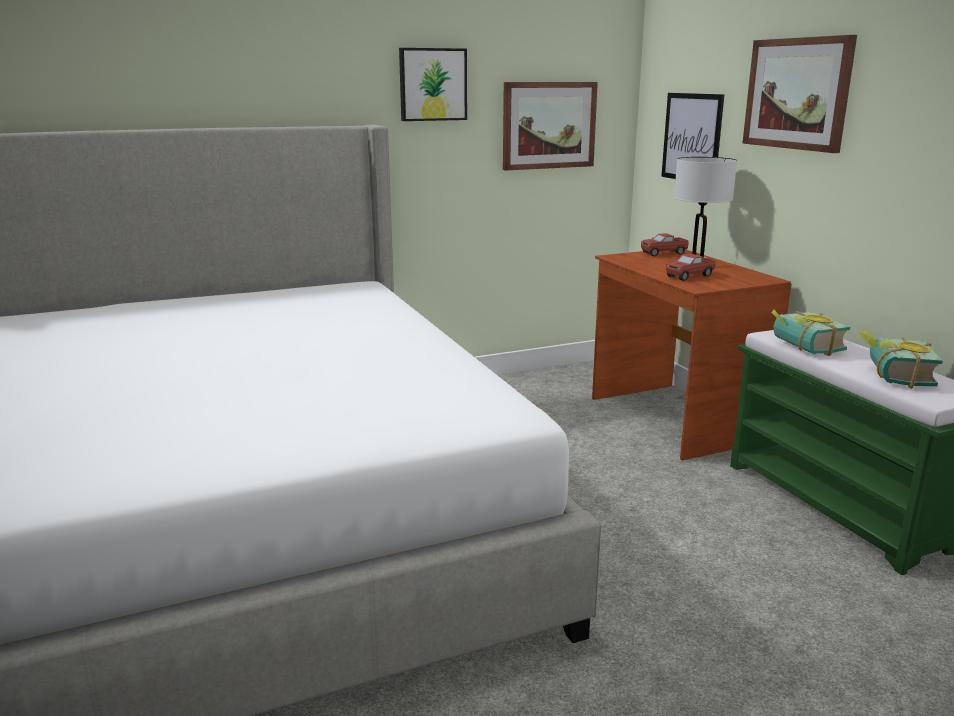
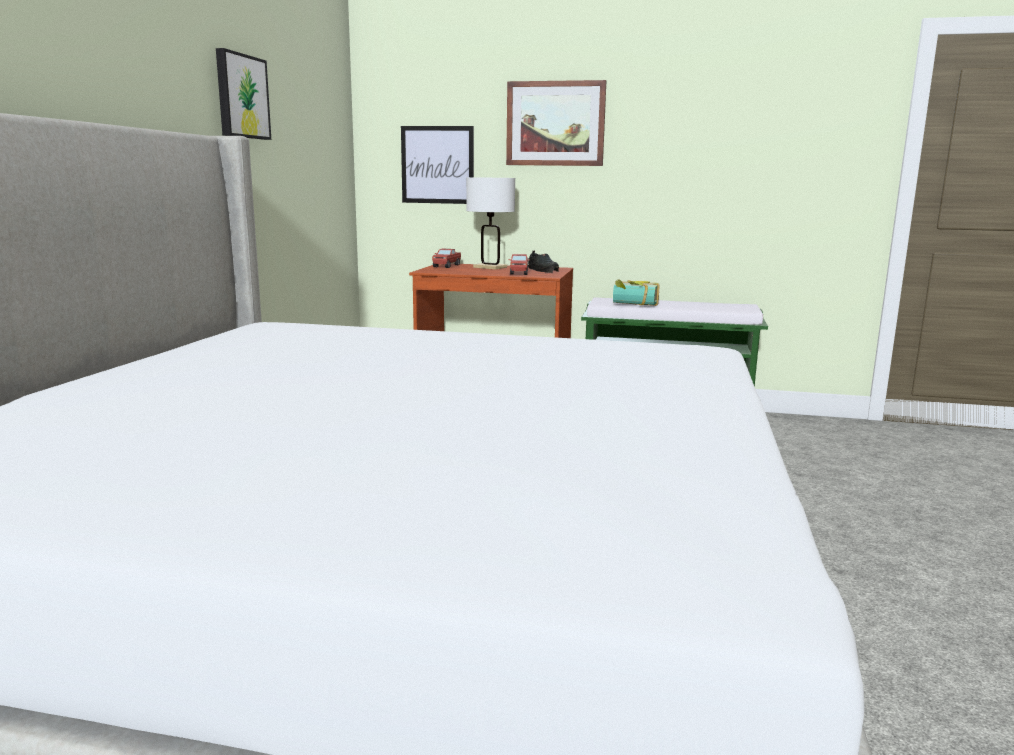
camera: 55 degrees left, 5 degrees down
(548, 125) = (312, 152): picture -> none
(735, 278) = (543, 270): none -> black shoe
(892, 376) = (705, 306): book -> none

